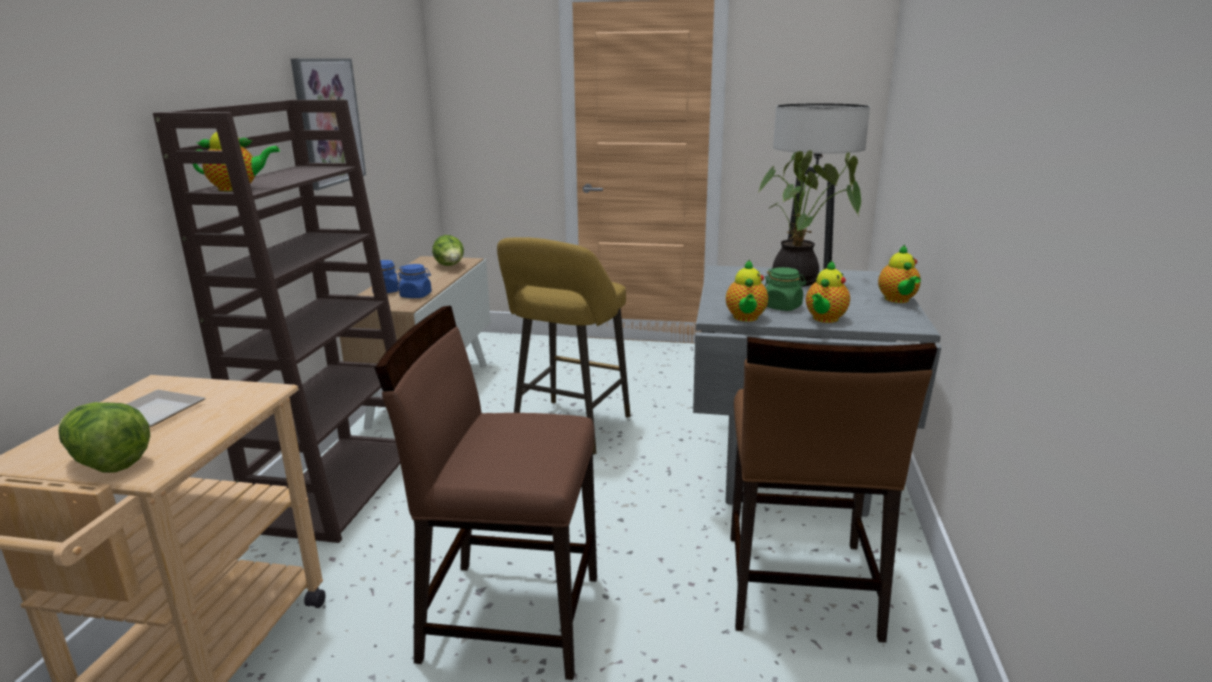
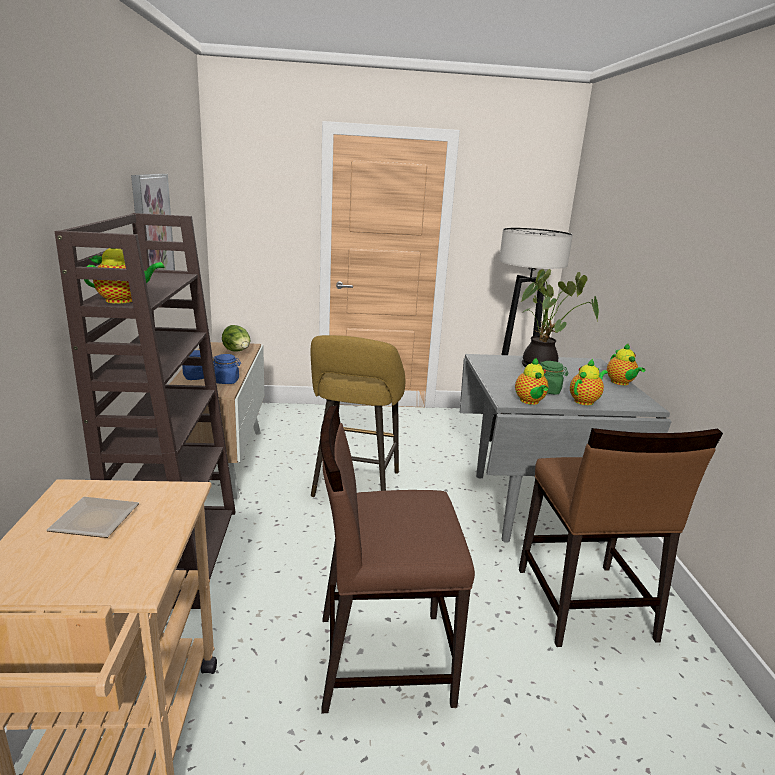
camera: 15 degrees left, 0 degrees up
(107, 462) = (90, 581): lettuce -> none
(824, 319) = (585, 401): teapot -> teapot turned 150 degrees counterclockwise

